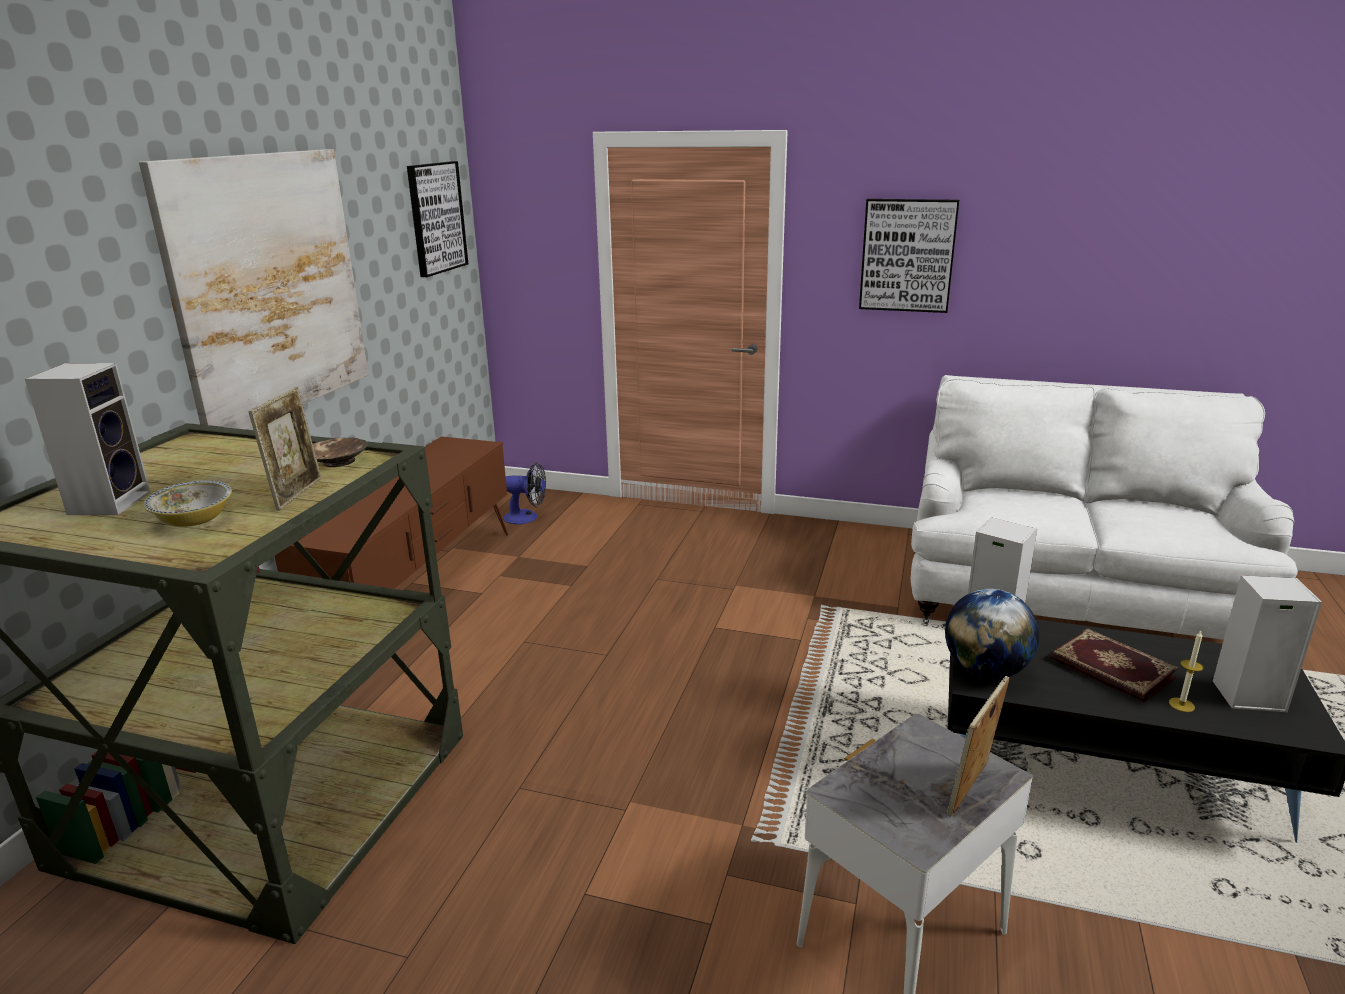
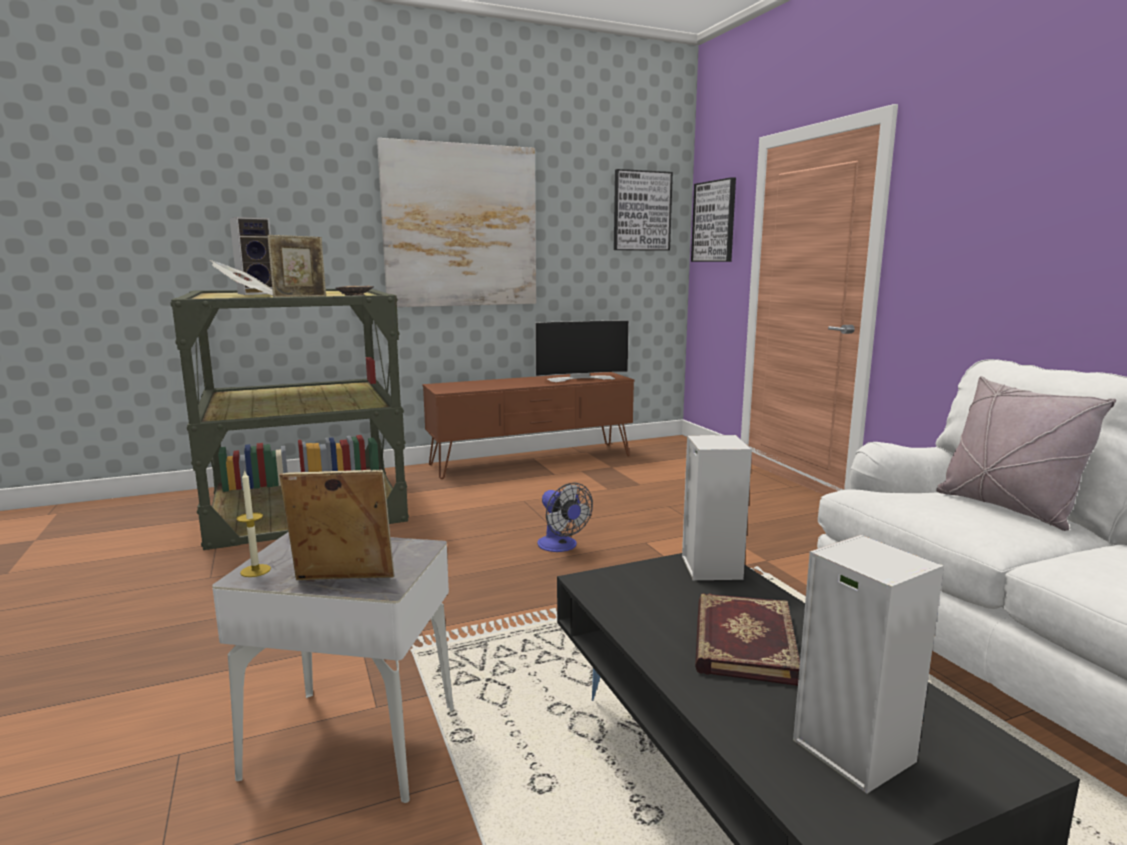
camera: 50 degrees right, 10 degrees down
(194, 520) = (248, 297): bowl -> newspaper
(443, 459) = (581, 378): none -> television
(527, 517) = (659, 453): fan -> fan (561, 546)
(907, 255) = (1002, 223): picture -> picture (714, 221)
(985, 671) = (621, 581): globe -> none
(1029, 497) = (1006, 508): none -> purple pillow
(1181, 705) = (737, 699): candle -> candle (255, 570)

